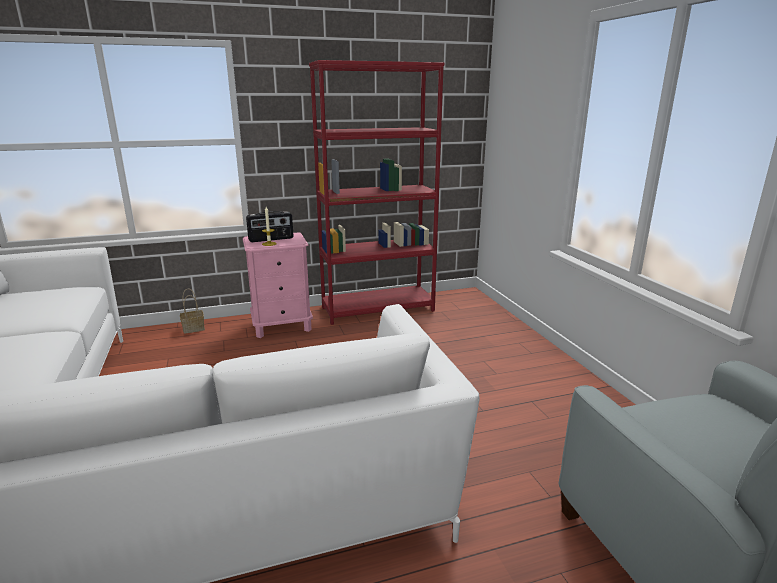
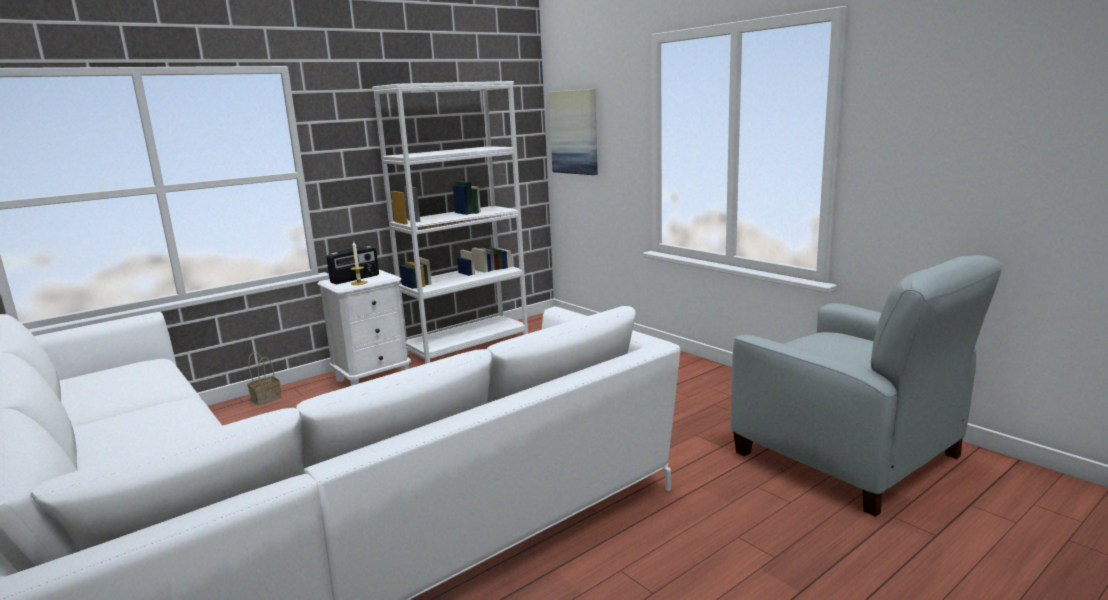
camera: 20 degrees left, 5 degrees down
(282, 326) = (373, 378): pink nightstand -> white nightstand
(378, 309) = (468, 345): red bookcase -> white bookcase
(509, 119) = (574, 132): none -> picture

